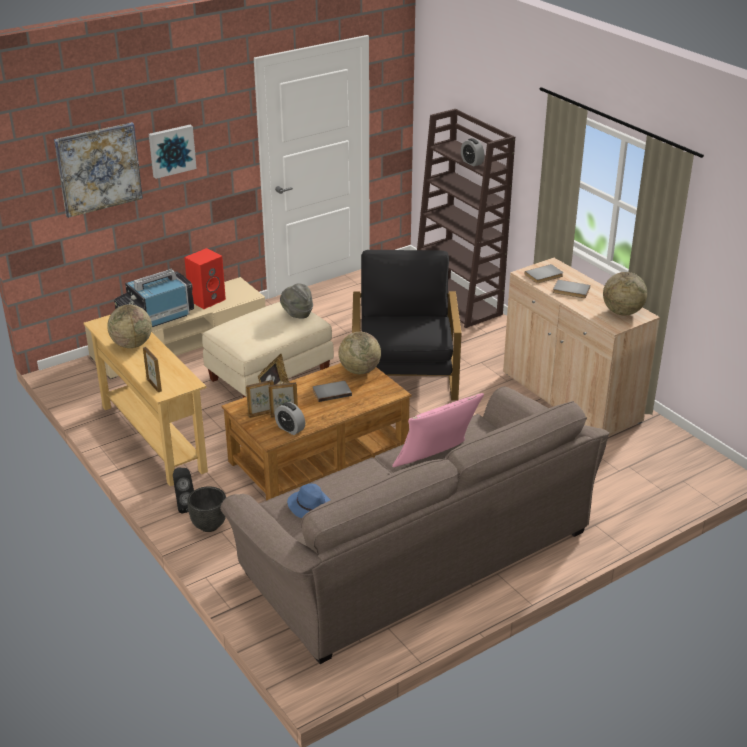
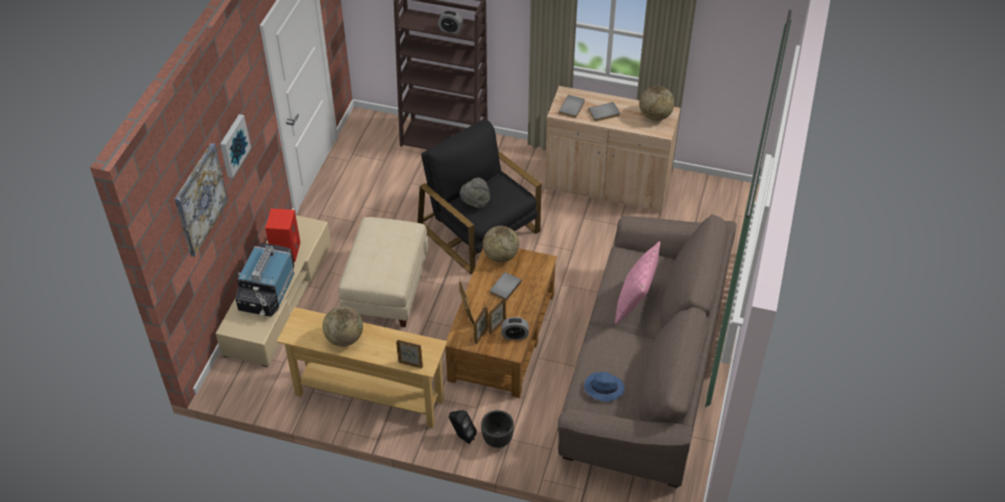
camera: 40 degrees left, 15 degrees up
(297, 313) = (394, 229): grey hat -> grey hat (475, 203)

